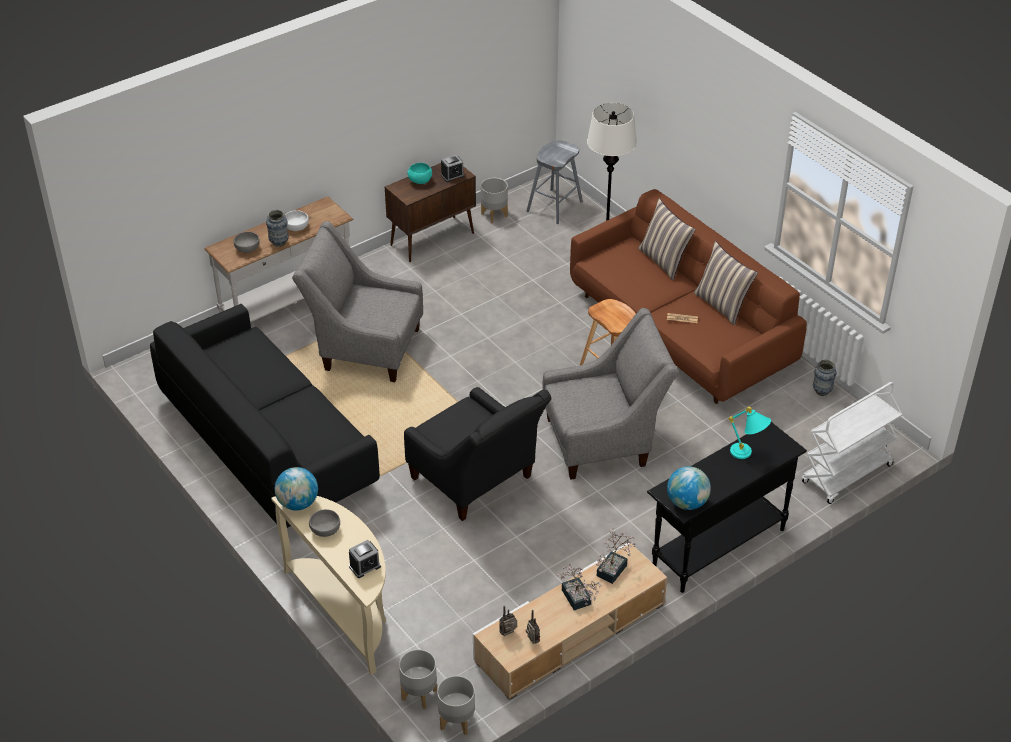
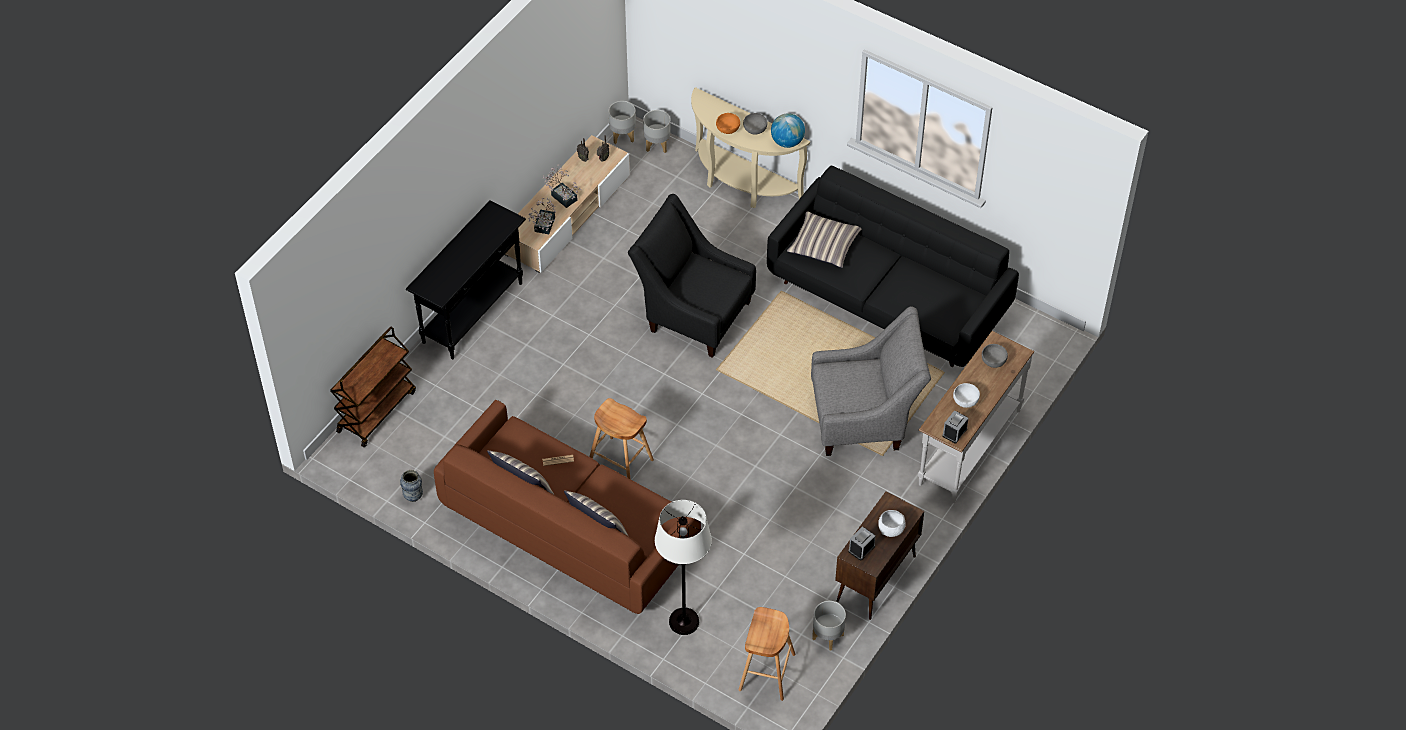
camera: 160 degrees right, 10 degrees up
(279, 243) = (968, 376): vase -> none
(317, 439) = (824, 245): none -> pillow
(356, 539) = (728, 128): none -> orange bowl
(365, 566) = (711, 111): alarm clock -> alarm clock (954, 432)
(420, 181) = (891, 529): turquoise bowl -> white bowl
(554, 206) = (767, 672): grey stool -> brown stool
(604, 441) = (600, 384): grey armchair -> none
(687, 502) = (491, 216): globe -> none
(747, 455) = (453, 269): turquoise table lamp -> none
(846, 475) = (376, 411): white cart -> brown cart

